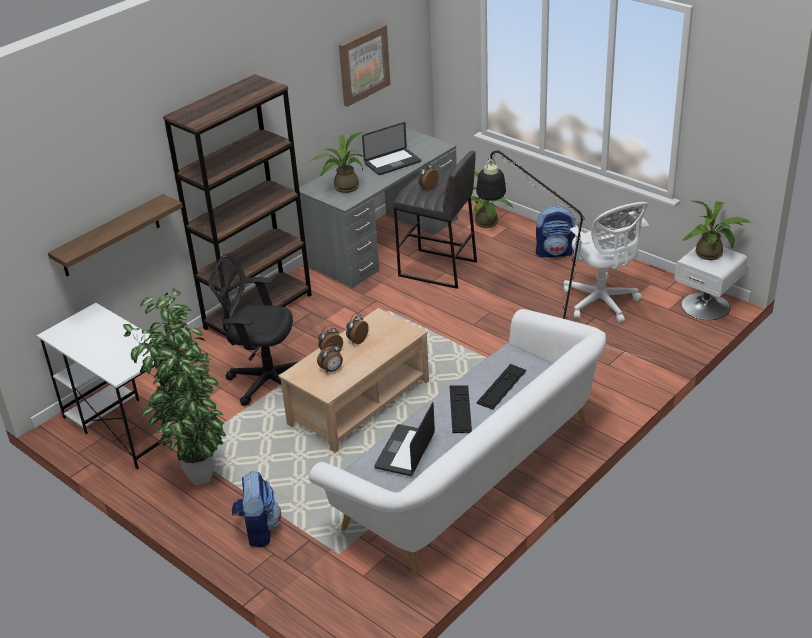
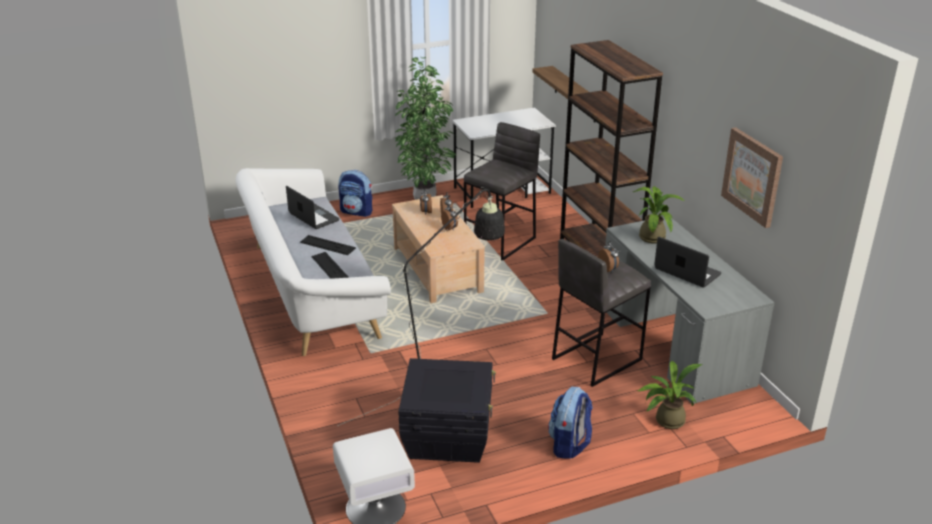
camera: 115 degrees right, 5 degrees down
(266, 381) = (501, 242): black office chair -> grey stool
(392, 163) = (687, 272): laptop -> laptop turned 135 degrees clockwise
(602, 303) = (448, 436): white office chair -> black storage box
(712, 255) = (377, 457): potted plant -> none

